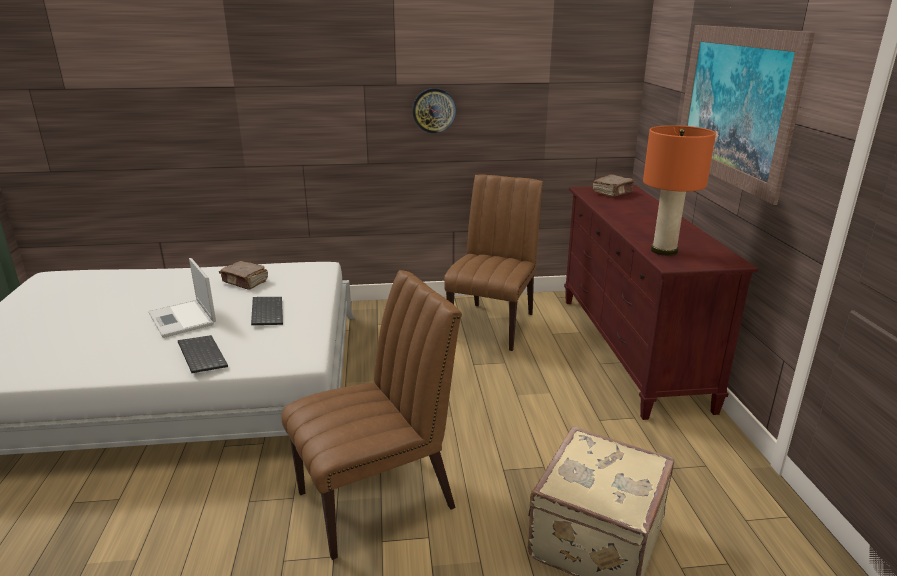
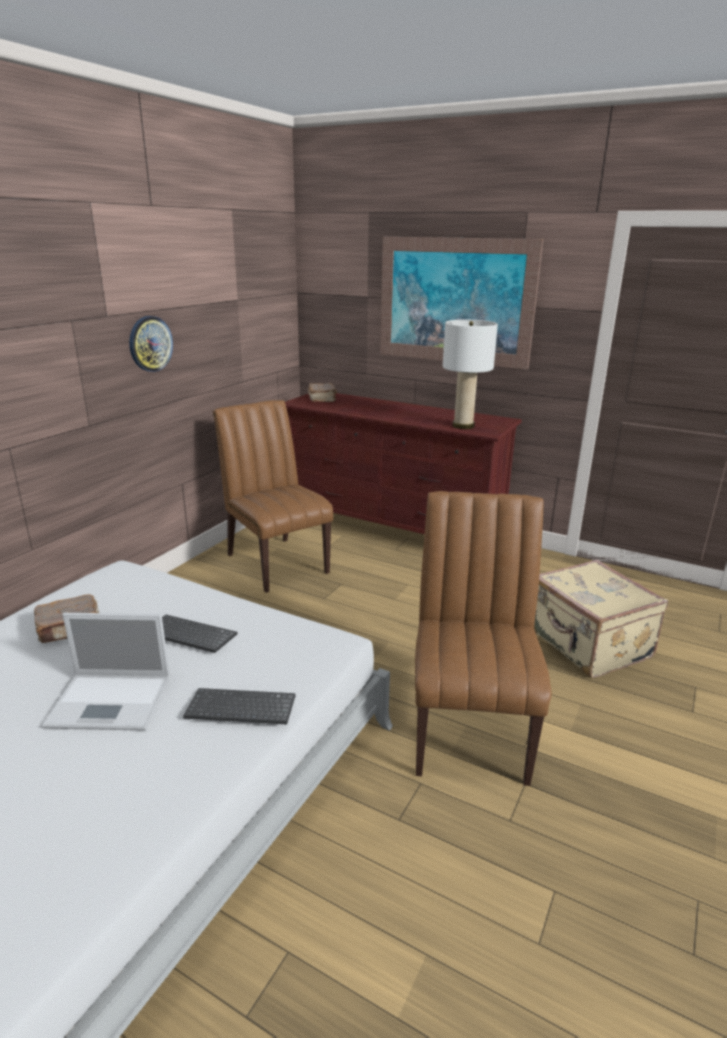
camera: 55 degrees left, 0 degrees up
(664, 251) = (463, 426): orange table lamp -> white table lamp

